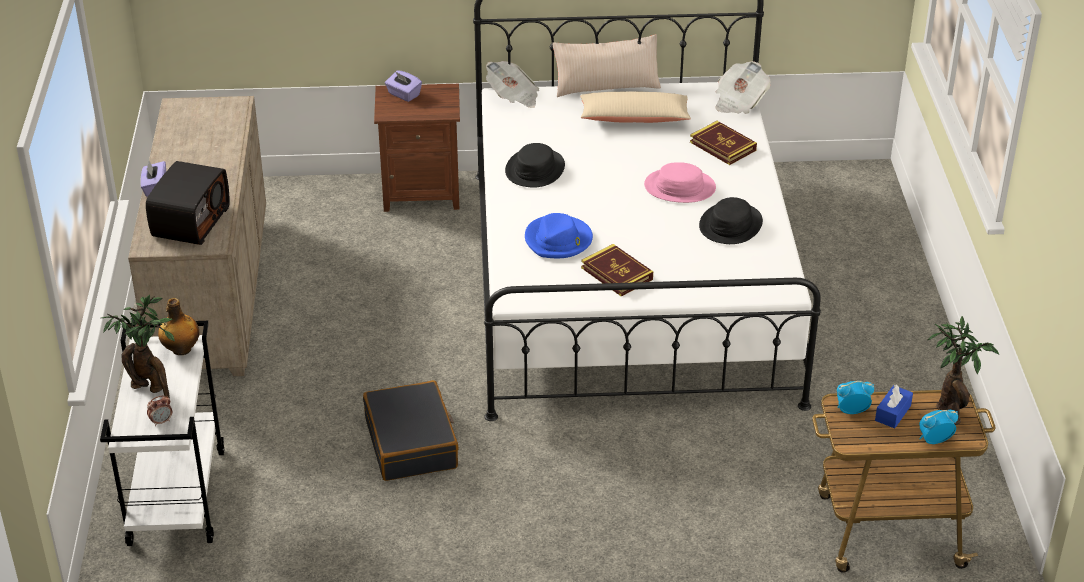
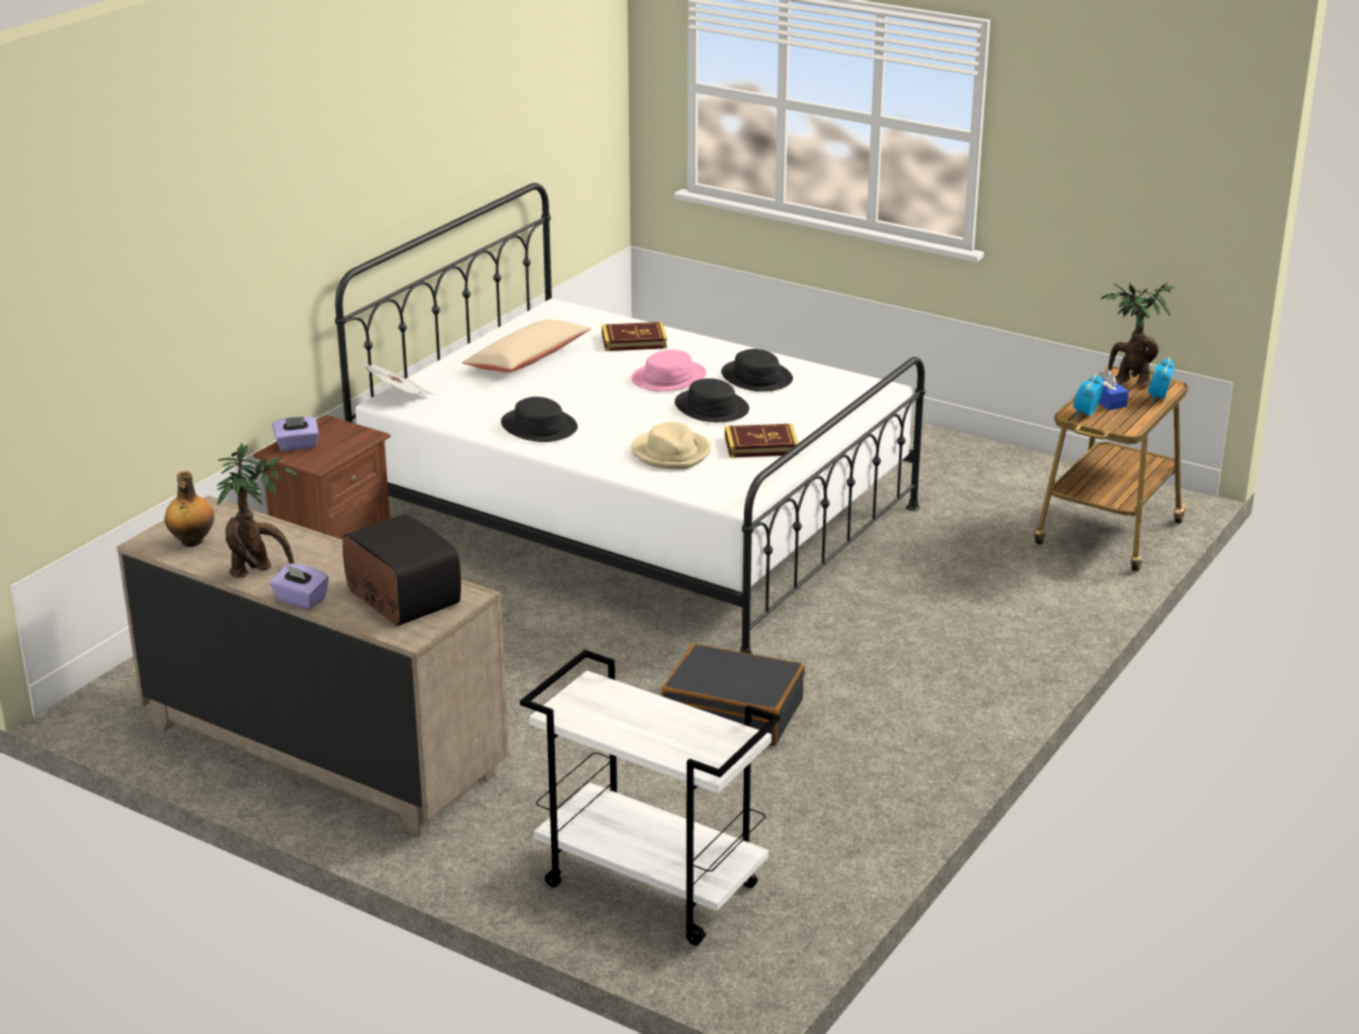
camera: 55 degrees left, 10 degrees down
(151, 389) = (644, 729): potted plant -> potted plant (257, 570)
(161, 421) = (711, 738): alarm clock -> none
(181, 350) = (596, 691): bottle -> bottle (191, 542)
(558, 240) = (671, 453): blue hat -> beige hat
(606, 86) = (454, 353): beige pillow -> none
(653, 226) = (711, 407): none -> black hat
(739, 102) = (576, 312): newspaper -> none

